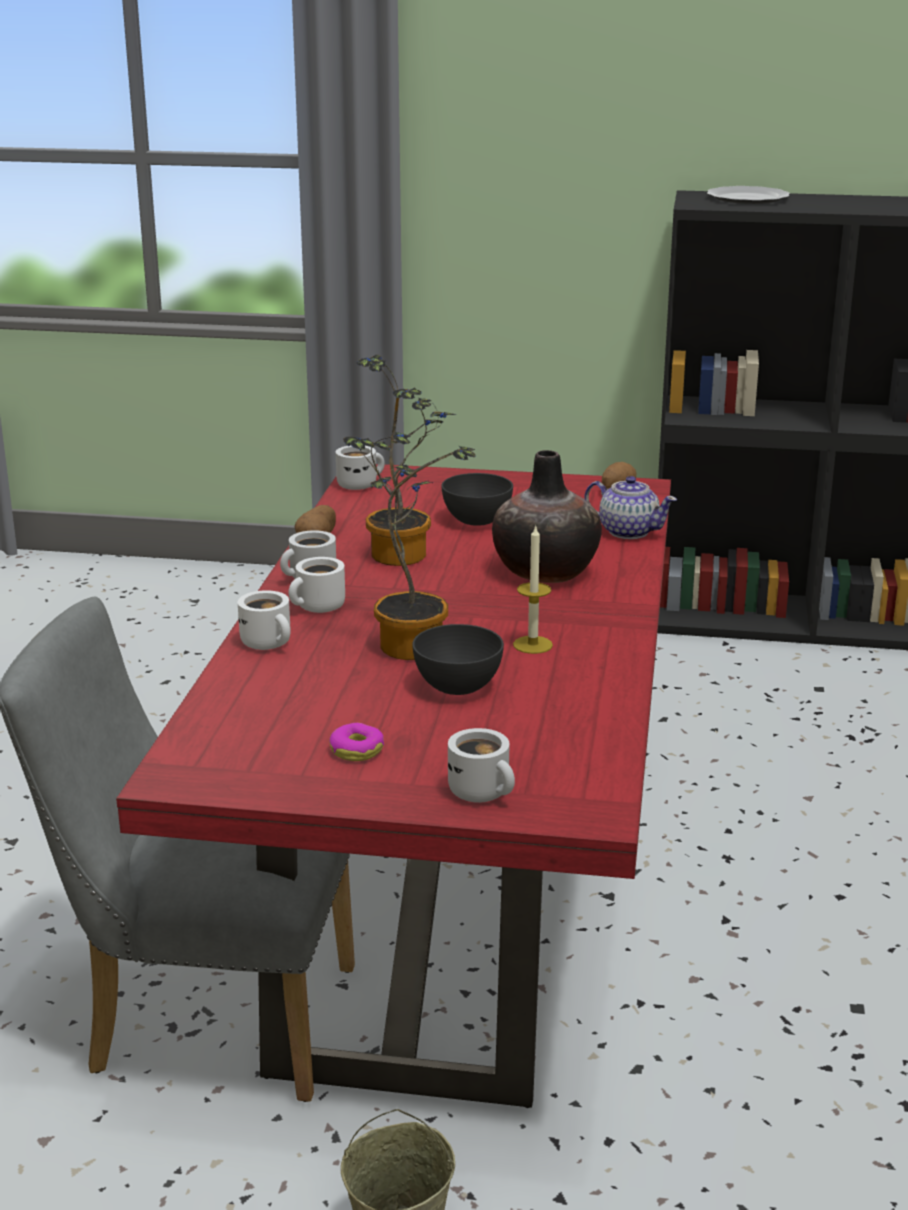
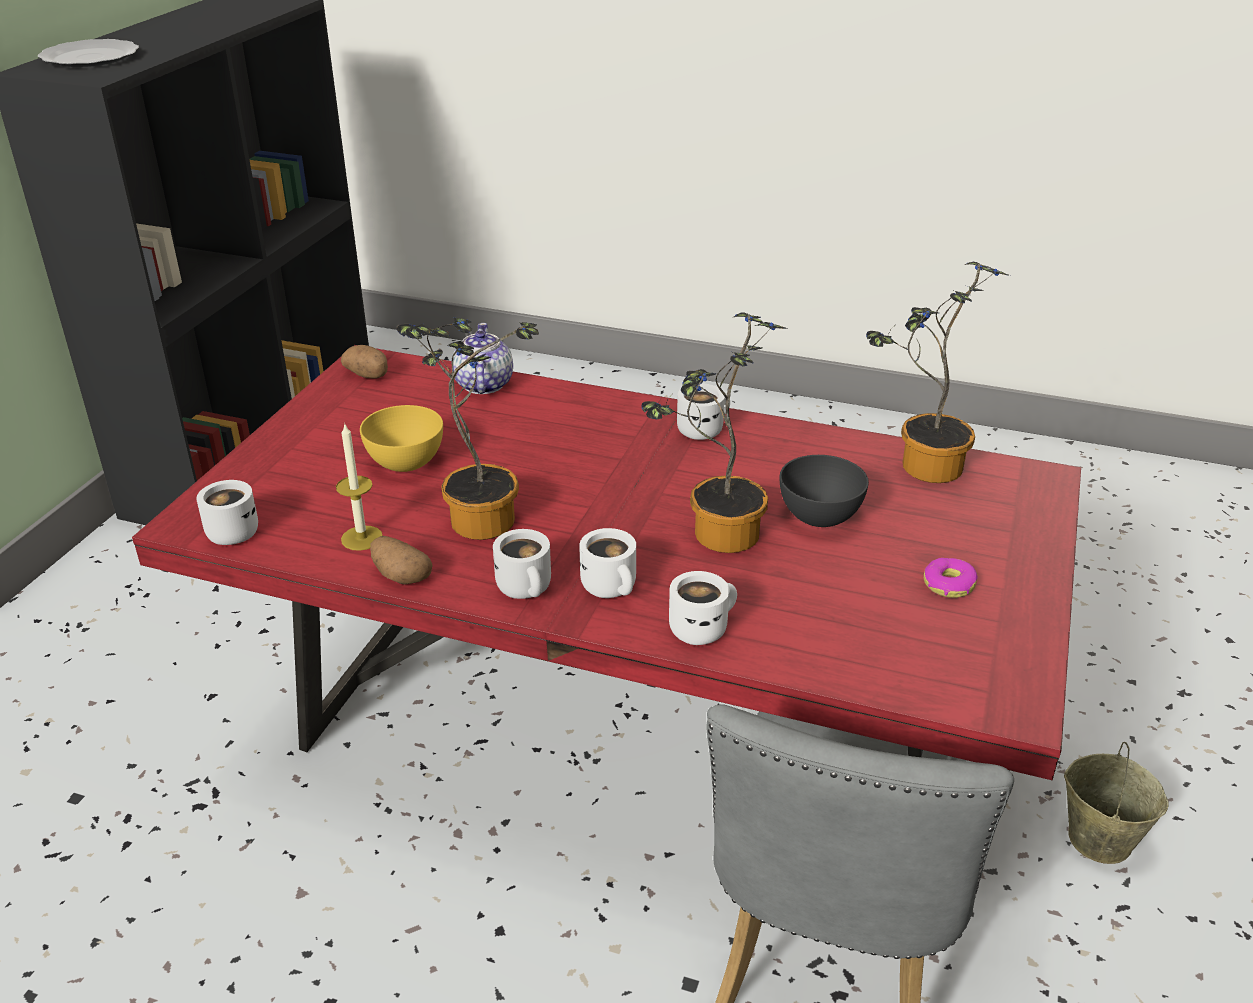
camera: 80 degrees left, 10 degrees up
(476, 521) = (406, 463): grey bowl -> yellow bowl
(484, 792) = (1017, 523): white mug -> white mug (702, 429)
(532, 645) = (734, 467): candle -> candle (362, 538)
(546, 572) = (565, 440): vase -> none
(583, 739) = (922, 466): none -> potted plant
(628, 531) = (483, 385): teapot -> teapot turned 45 degrees counterclockwise

